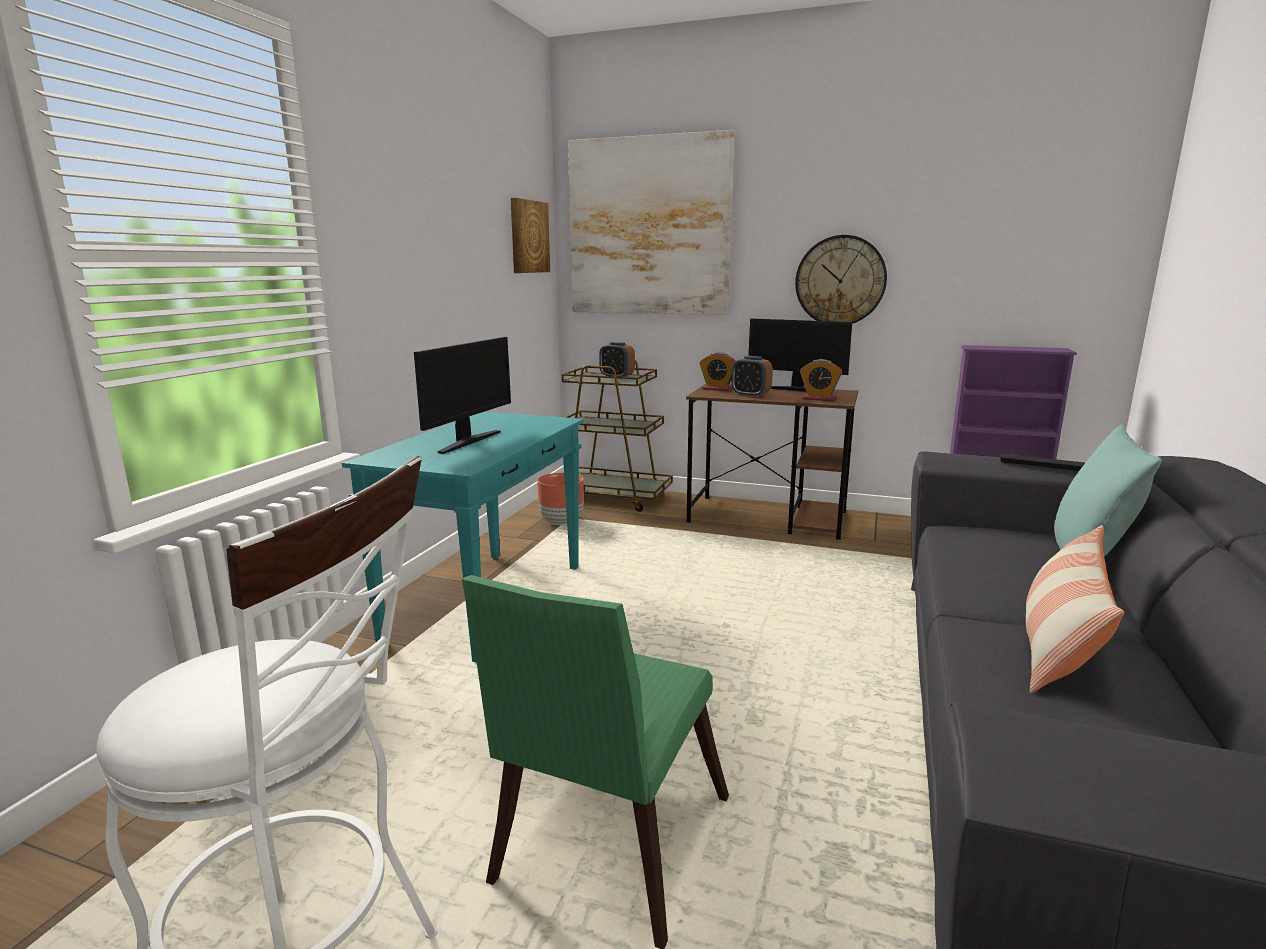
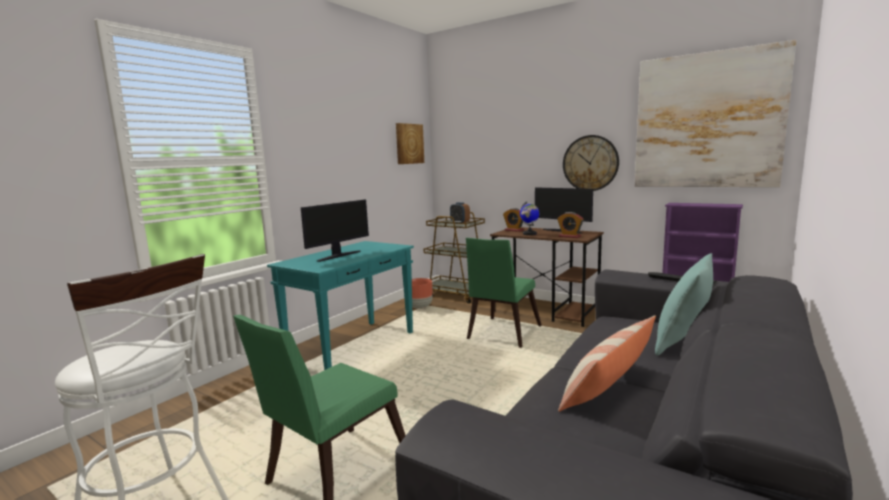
camera: 15 degrees right, 5 degrees down
(649, 227) = (479, 135): picture -> picture (707, 121)
(726, 560) = (501, 334): none -> green chair
(750, 395) = (529, 234): alarm clock -> globe

